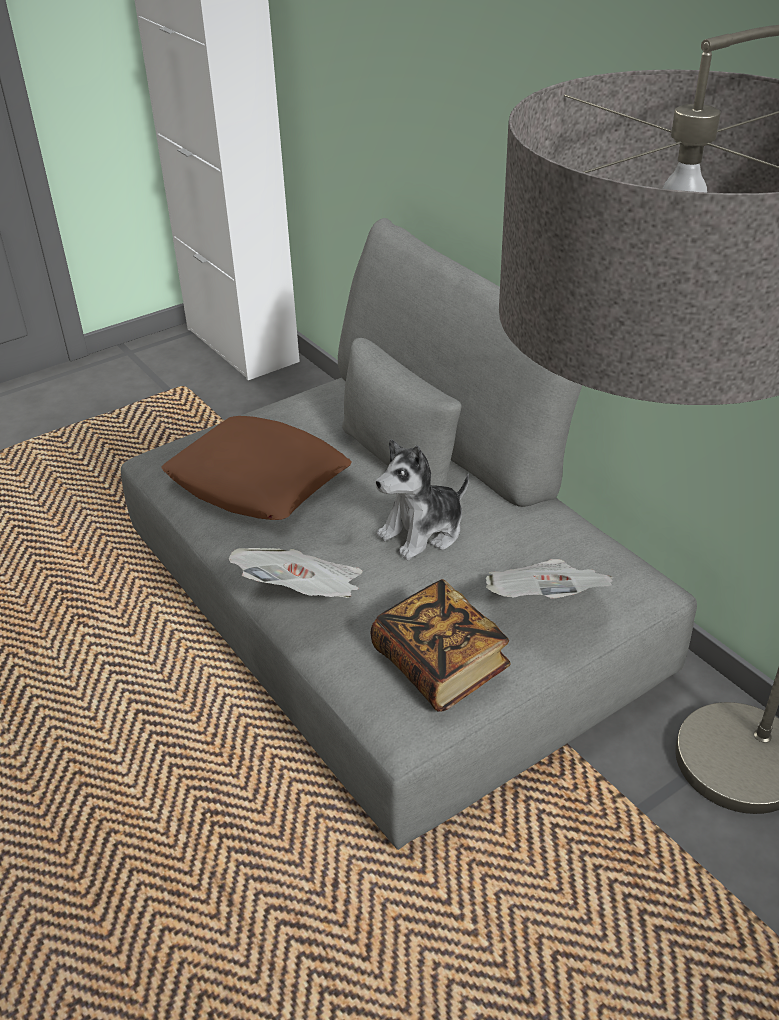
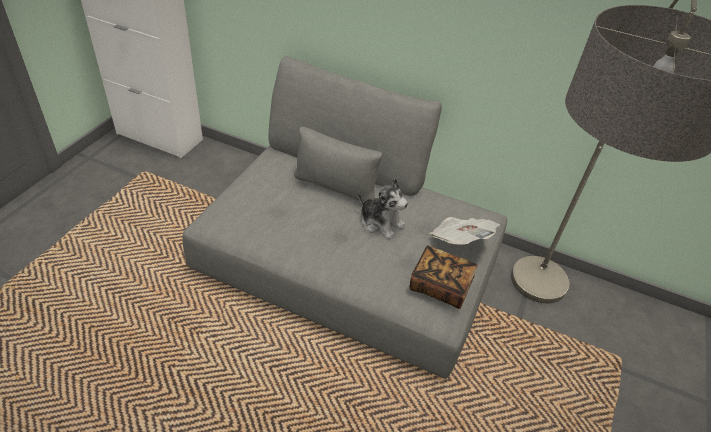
camera: 35 degrees left, 5 degrees up
(258, 480) = (277, 219): brown pillow -> none
(304, 596) = (353, 275): newspaper -> none
(423, 532) = (380, 222): plush toy -> plush toy turned 75 degrees counterclockwise

